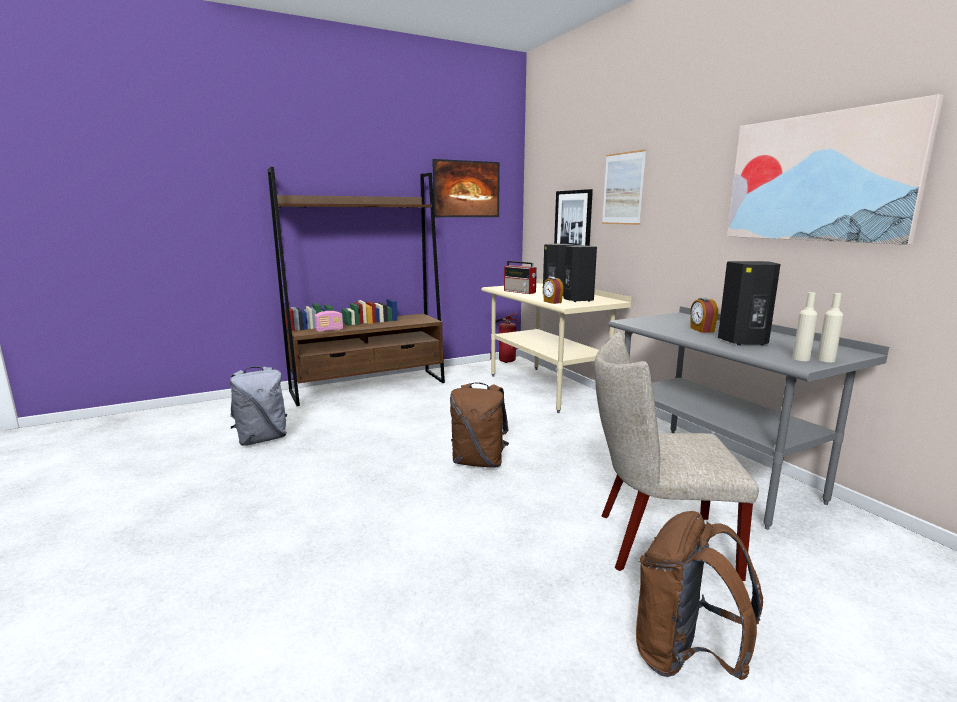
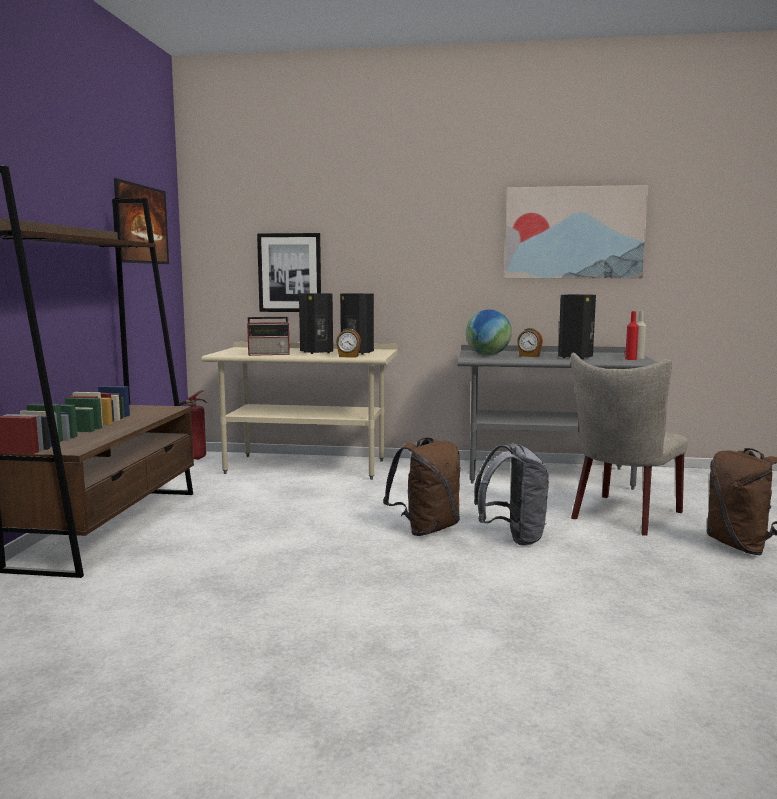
camera: 55 degrees left, 5 degrees down
(262, 439) = (163, 617): grey backpack -> grey backpack (513, 538)
(329, 330) = (95, 440): radio -> none
(623, 188) = (368, 234): picture -> none
(669, 321) = (488, 355): none -> globe
(801, 359) = (630, 359): beige bottle -> red bottle

